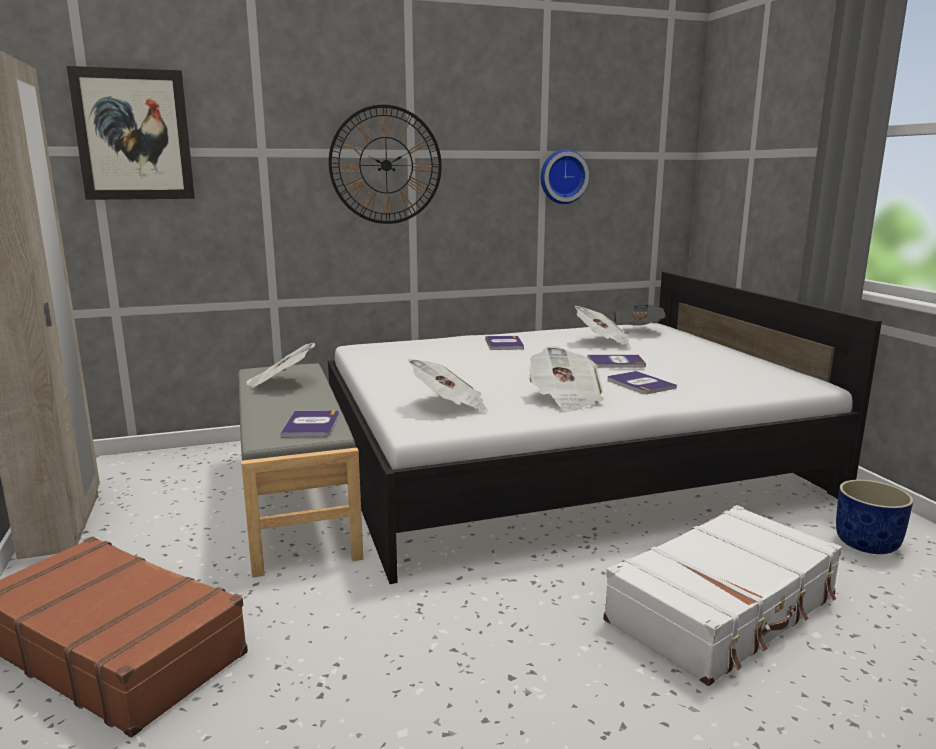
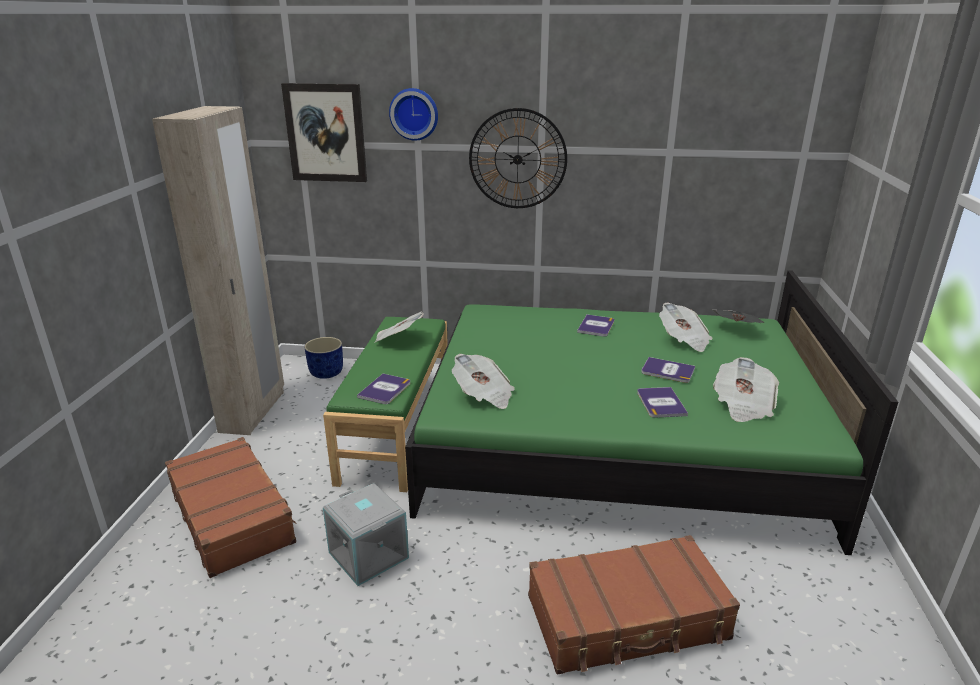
camera: 25 degrees right, 10 degrees up
(297, 499) = (398, 427): grey bench -> green bench
(368, 636) = (370, 555): none -> grey storage box
(561, 464) = (616, 442): white bed -> green bed
(562, 176) = (687, 173): wall clock -> wall clock (414, 114)
(565, 399) = (579, 407): newspaper -> newspaper (742, 405)
(724, 610) = (627, 619): white suitcase -> brown suitcase
(867, 543) = (821, 600): blue planter -> blue planter (327, 372)

